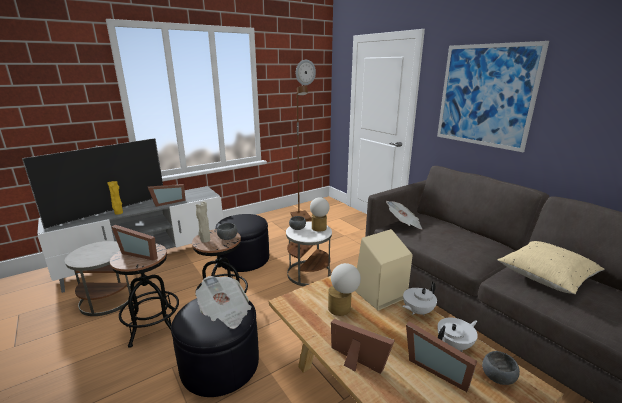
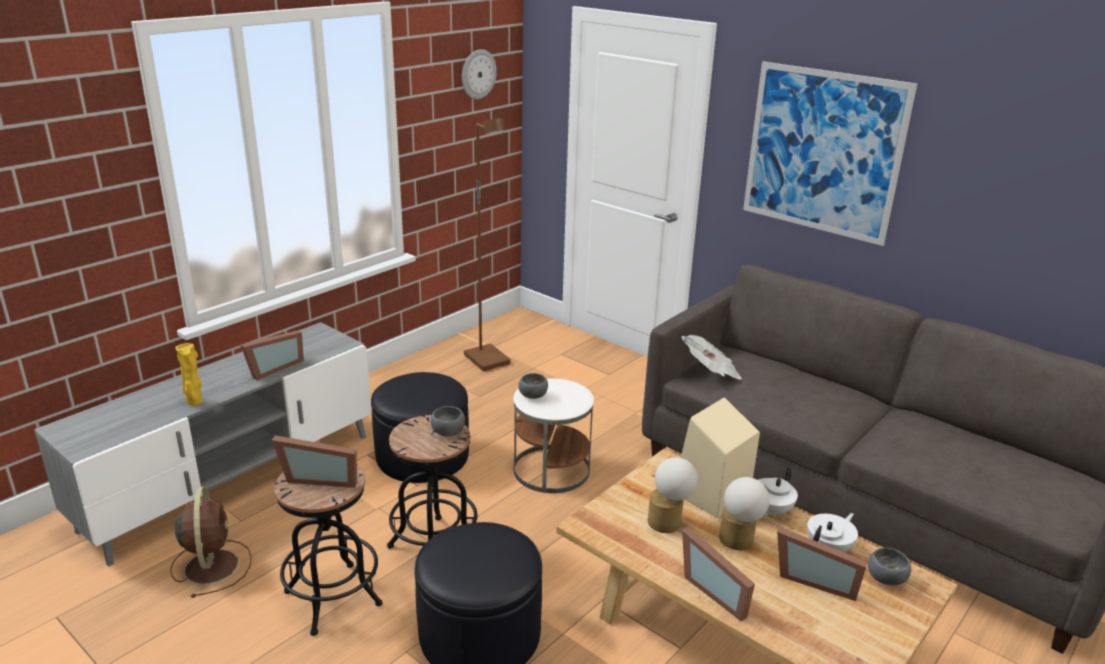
camera: 15 degrees left, 5 degrees up
(107, 299) = (212, 565): white side table -> brown fan
(110, 210) = (172, 398): television -> none
(205, 240) = (412, 441): beige vase -> none
(225, 312) = (496, 553): newspaper -> none
(319, 229) = (569, 393): table lamp -> table lamp (738, 542)
(356, 363) = (717, 591): picture frame -> picture frame turned 150 degrees counterclockwise
(546, 277) = (925, 440): beige pillow -> none

